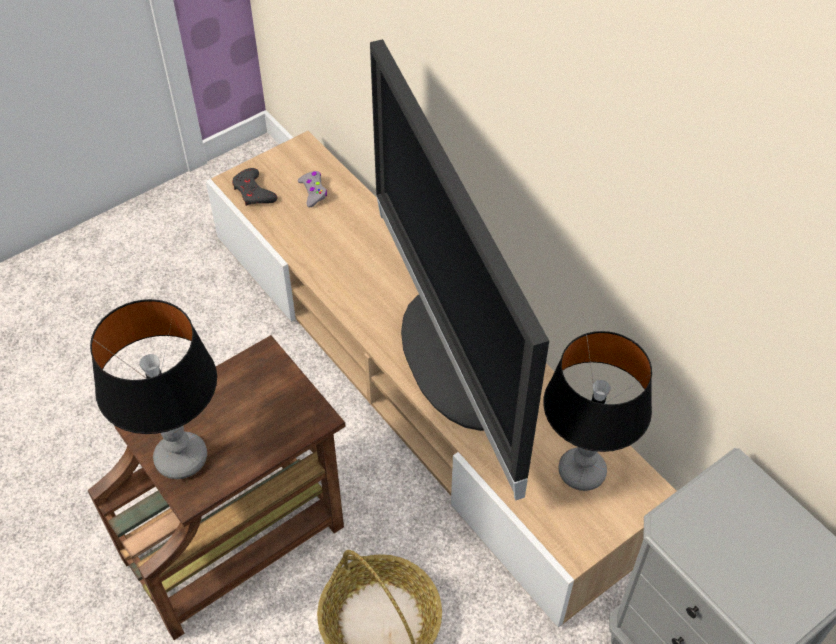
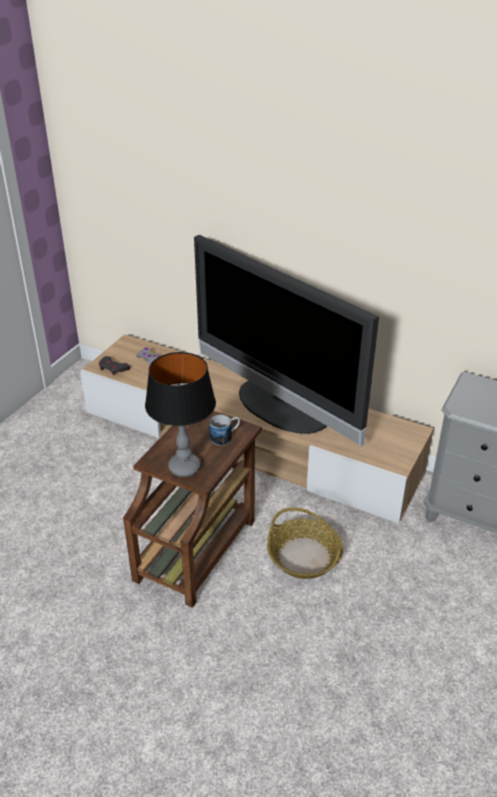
camera: 25 degrees left, 15 degrees down
(276, 422) = (225, 437): none -> mug
(582, 471) = (378, 433): table lamp -> none

